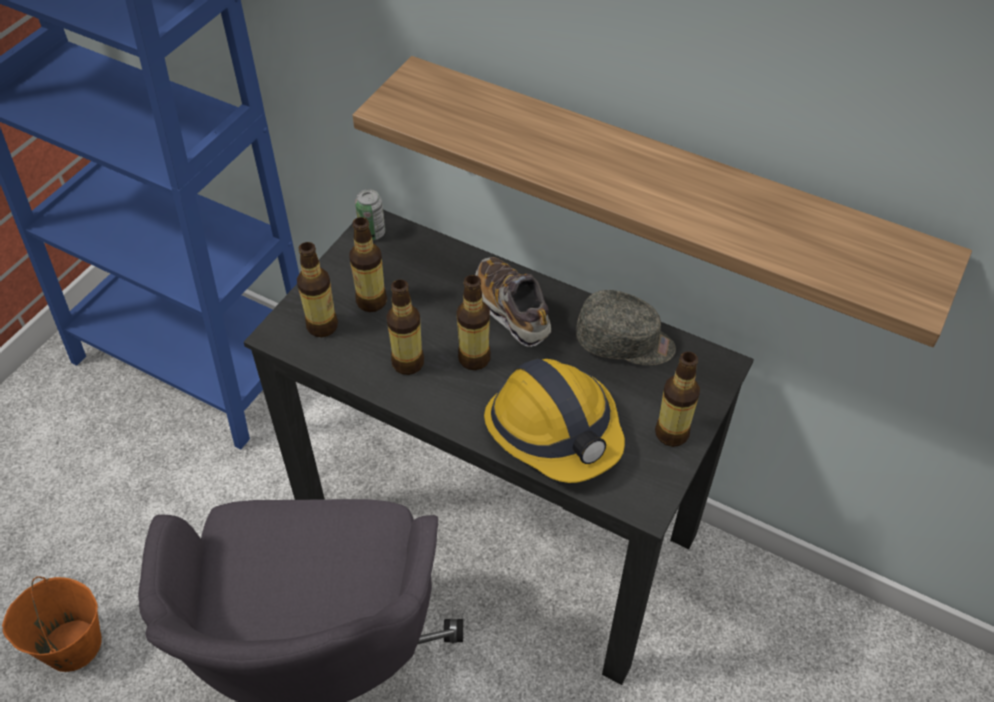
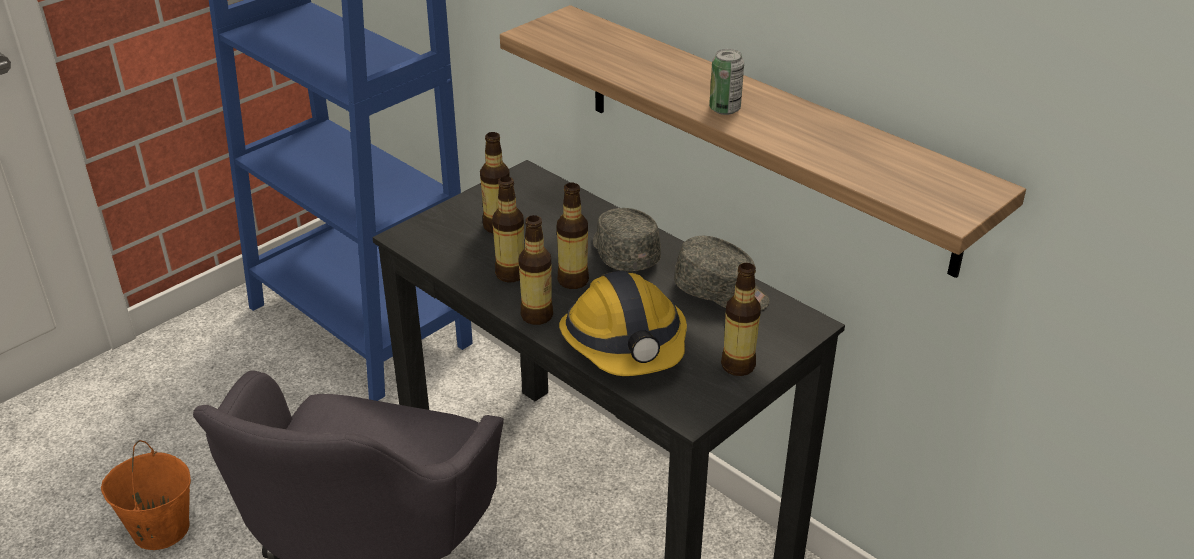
camera: 15 degrees right, 15 degrees down
(322, 326) = (446, 236): bottle -> bottle (537, 315)
(372, 233) = (520, 179): can -> can (724, 109)
(512, 310) = (623, 252): shoe -> grey cap

